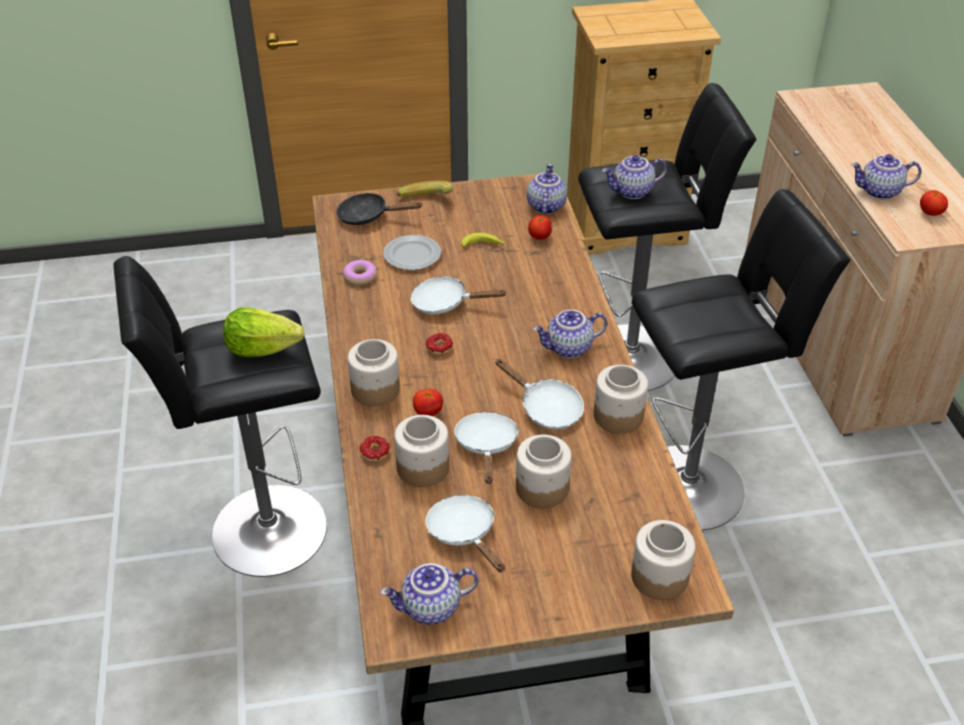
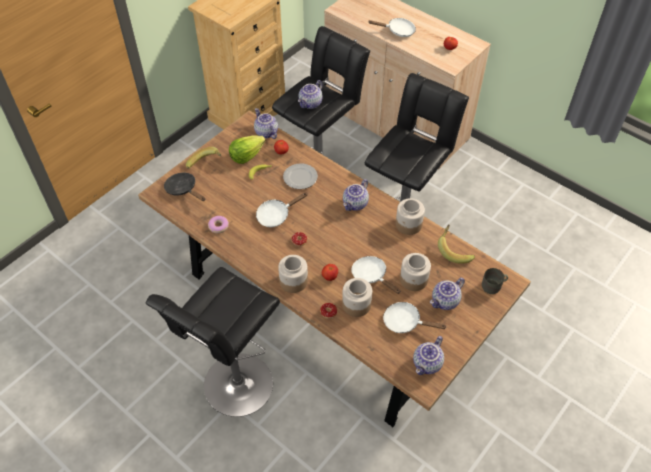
camera: 40 degrees left, 10 degrees up
(262, 349) = (231, 297): lettuce -> lettuce (246, 156)
(368, 216) = (183, 189): black frying pan -> black frying pan turned 75 degrees clockwise
(412, 255) = (231, 198): plate -> plate (300, 177)
(546, 408) = (376, 240): white frying pan -> white frying pan (398, 31)
(652, 489) = (454, 250): none -> banana
(659, 576) = (493, 286): jar -> grey mug
(879, 192) = (420, 47): teapot -> teapot (445, 302)

